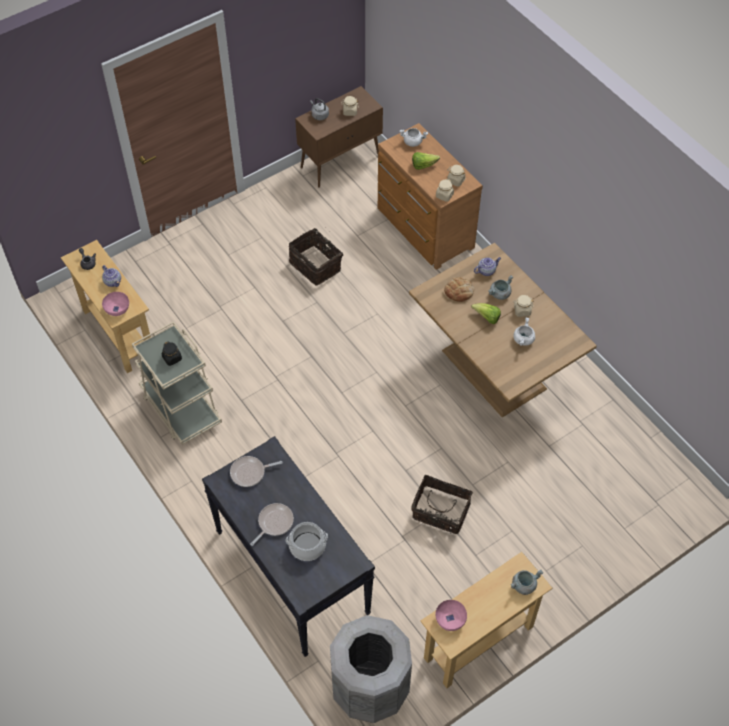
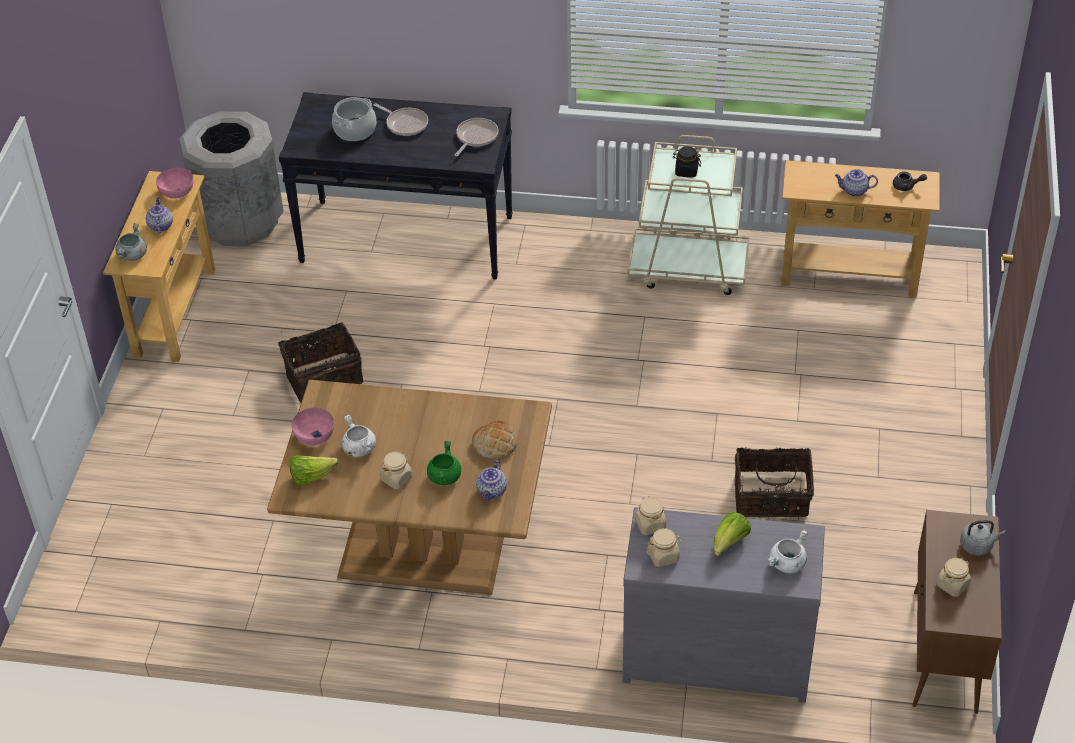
camera: 135 degrees right, 10 degrees down
(117, 309) = (808, 175): pink bowl -> pink bowl (314, 435)
(274, 523) = (405, 124): frying pan -> frying pan turned 45 degrees counterclockwise
(423, 229) = (716, 651): brown dresser -> grey dresser
(486, 597) = (160, 225): none -> teapot
(487, 318) = (428, 440): lettuce -> lettuce (311, 477)
(499, 294) = (444, 477): grey cooking pot -> green cooking pot

